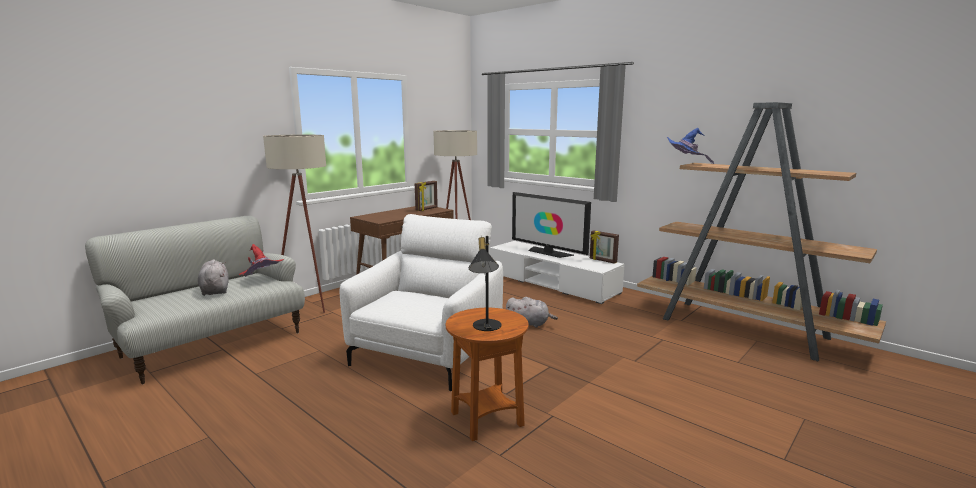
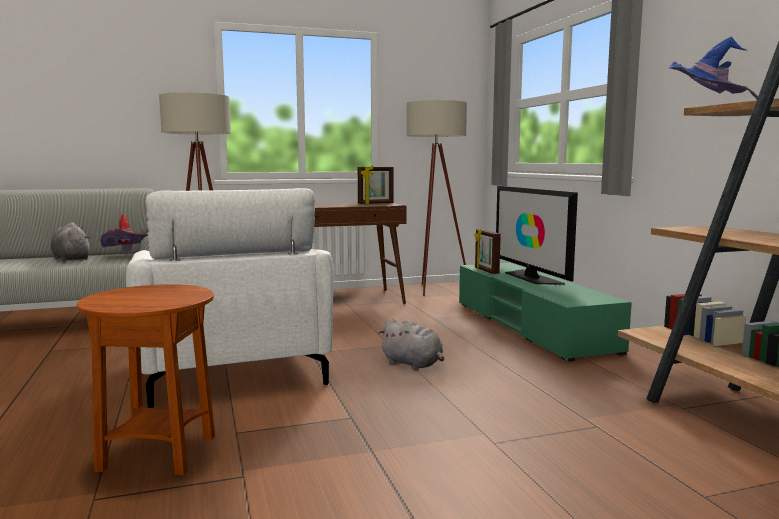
camera: 30 degrees right, 5 degrees down
(215, 290) = (71, 259): grey plush toy -> grey plush toy turned 45 degrees counterclockwise
(427, 353) = (232, 368): white armchair -> white armchair turned 105 degrees clockwise
(485, 327) = (128, 300): black table lamp -> none
(552, 283) = (531, 326): white tv stand -> green tv stand
(602, 261) = (599, 294): picture frame -> picture frame (486, 271)

